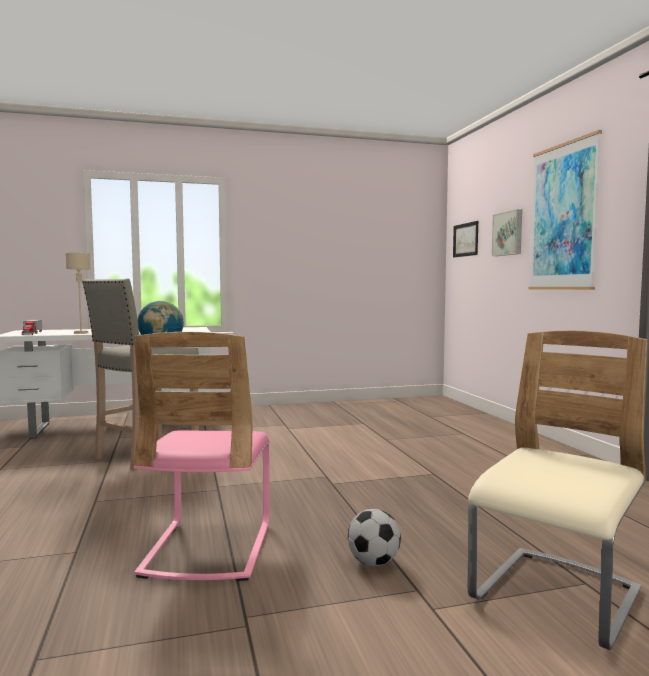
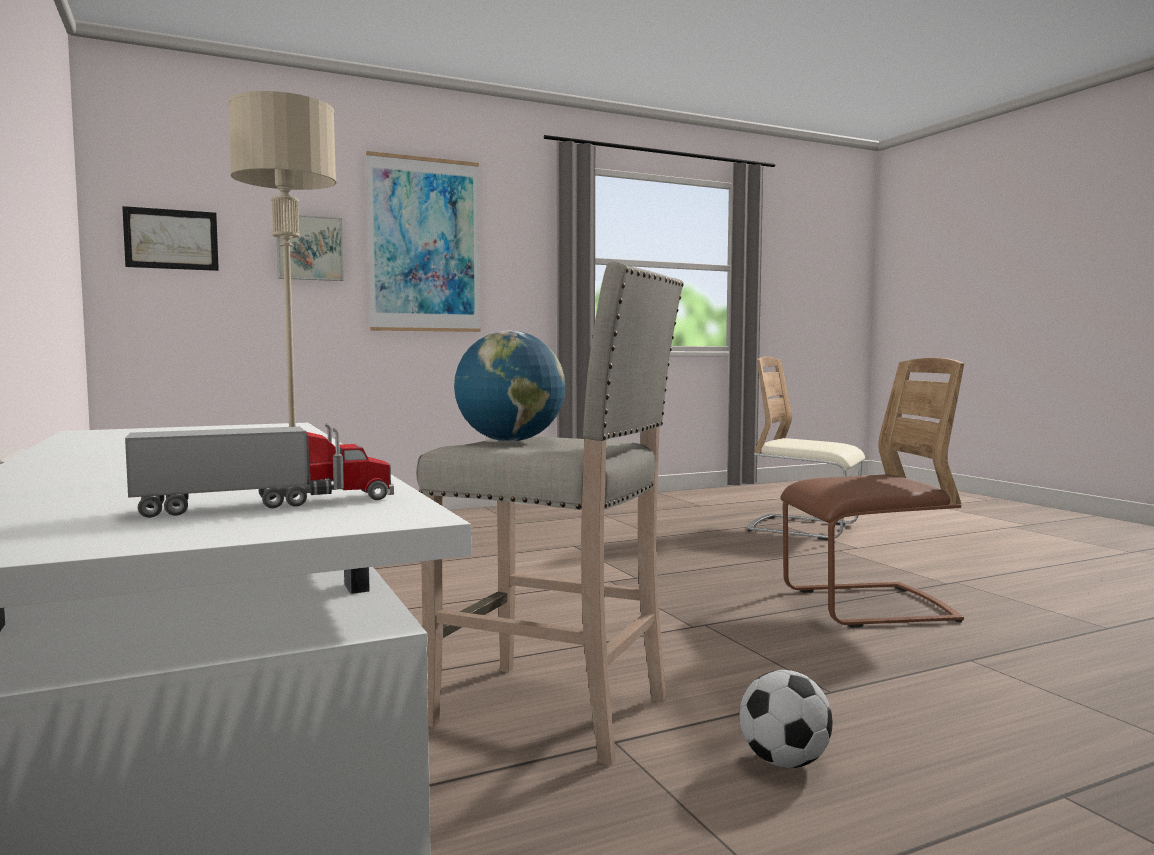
camera: 100 degrees left, 0 degrees up
(208, 548) = (867, 606): pink chair -> brown chair
(374, 562) = (813, 559): football -> football (784, 761)

